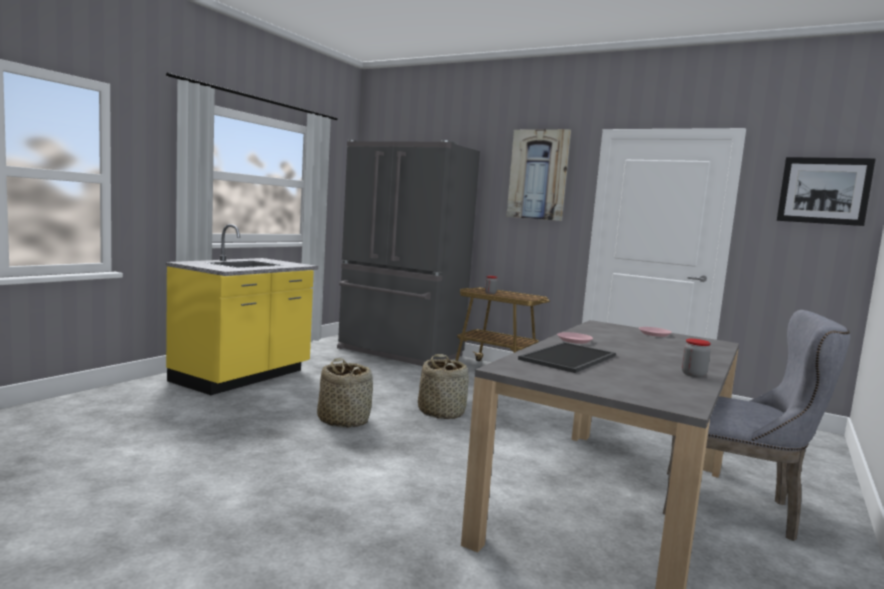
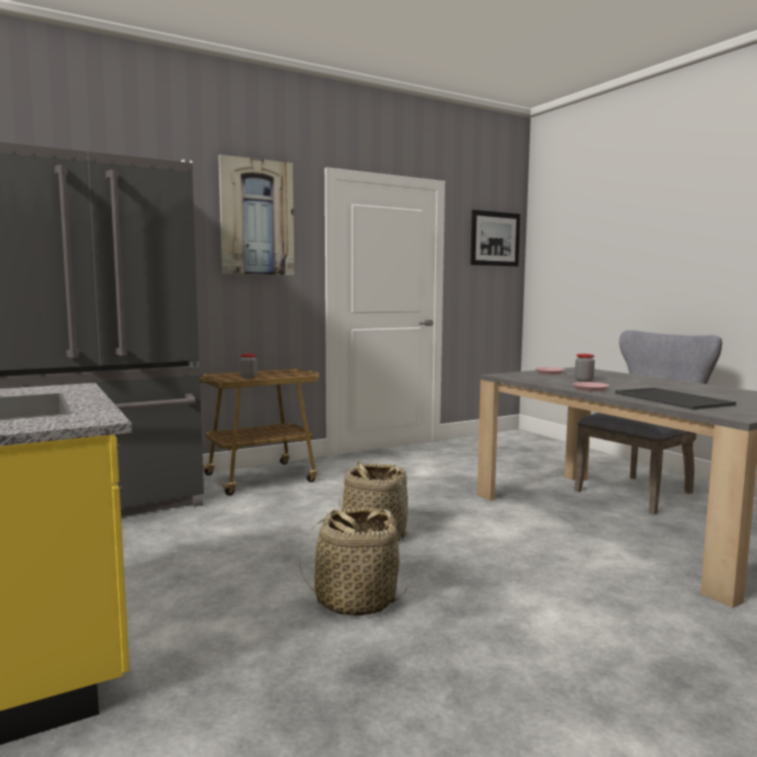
camera: 60 degrees left, 0 degrees up
(693, 375) = (712, 387): jar -> jar (584, 380)

